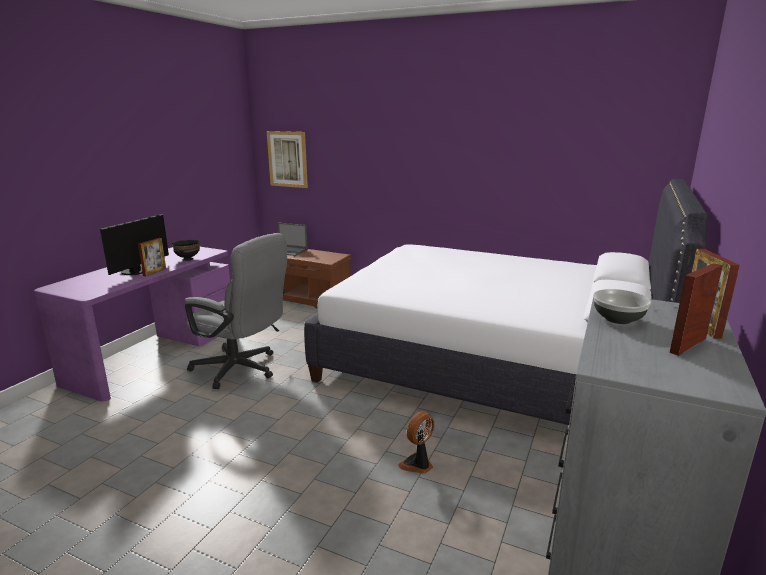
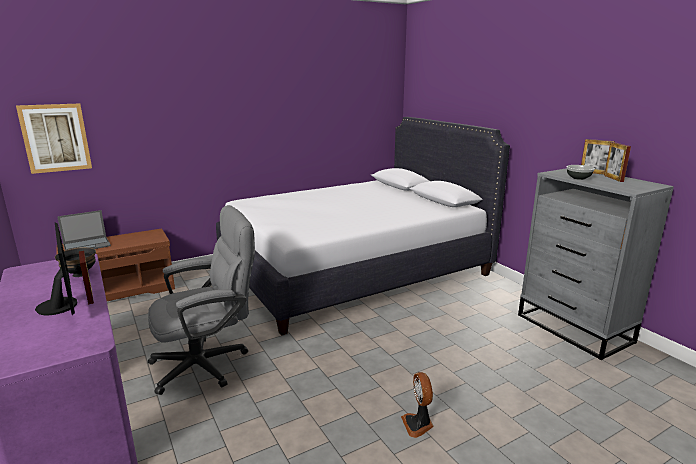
camera: 55 degrees left, 0 degrees up
(418, 464) = (432, 331): fan -> fan (418, 424)

